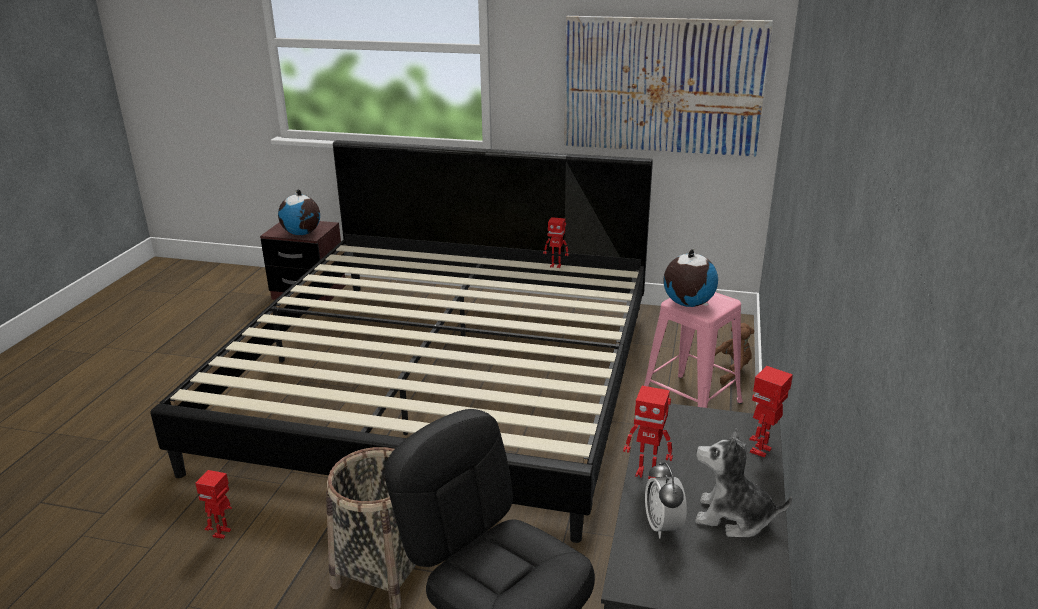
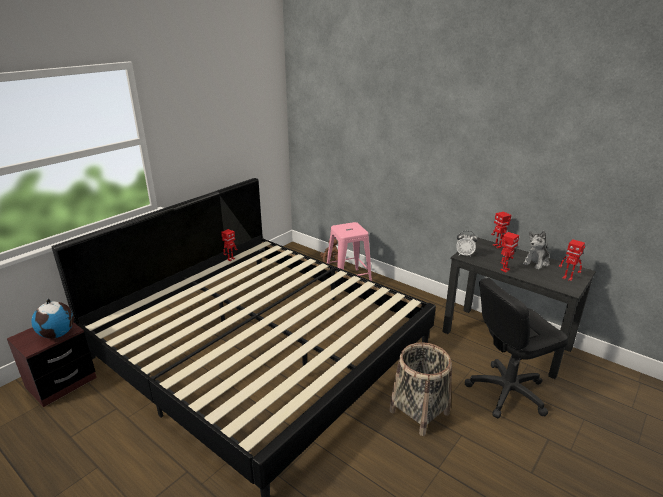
camera: 65 degrees left, 0 degrees up
(223, 533) = (350, 481): toy robot -> toy robot (567, 278)
(662, 85) = (241, 137): picture -> none
(663, 526) = (539, 276): alarm clock -> alarm clock (464, 254)
(687, 303) = (348, 232): globe -> none

